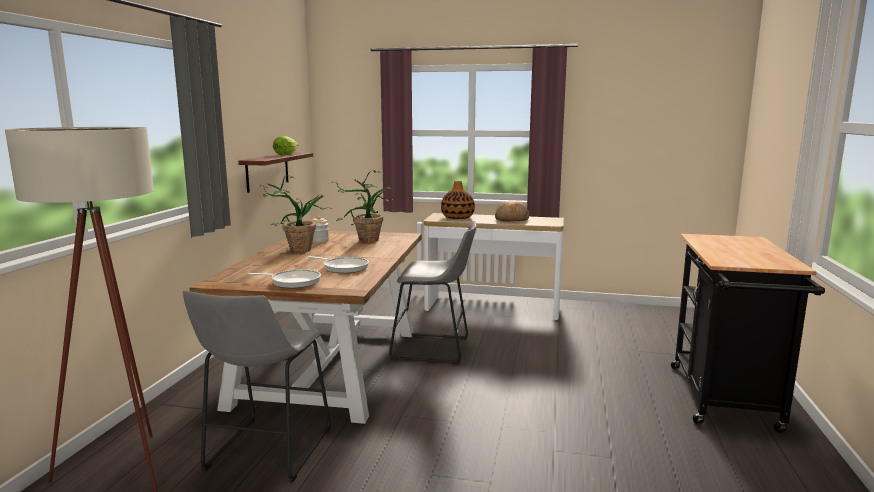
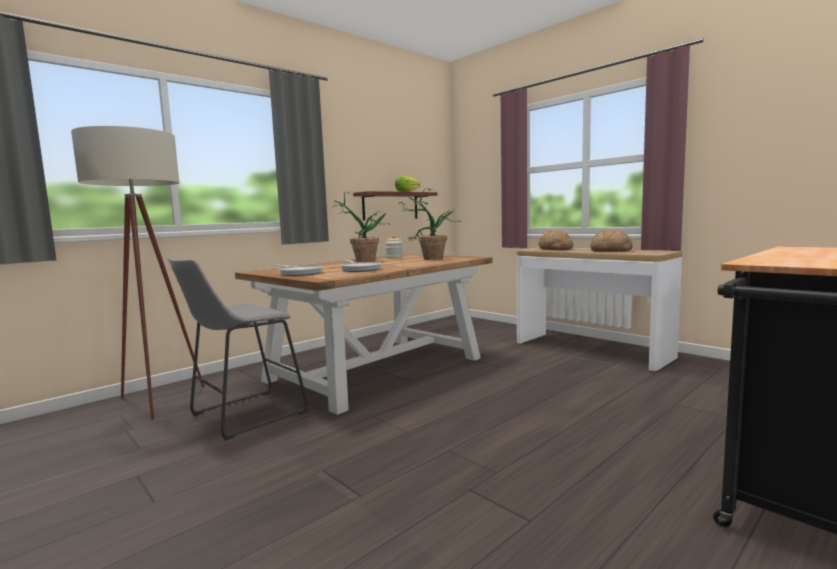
camera: 35 degrees right, 5 degrees down
(435, 349) = (481, 373): grey stool -> none
(457, 217) = (555, 249): vase -> bread

